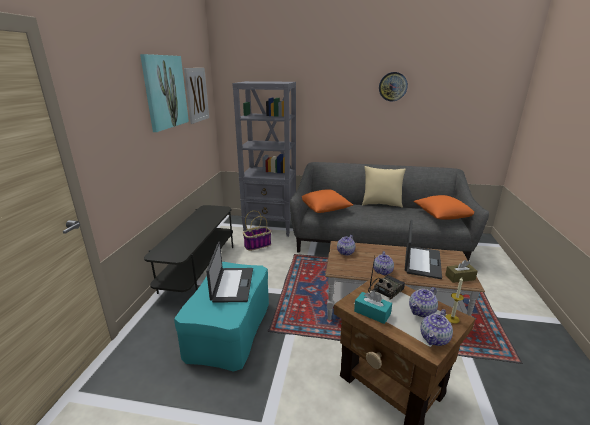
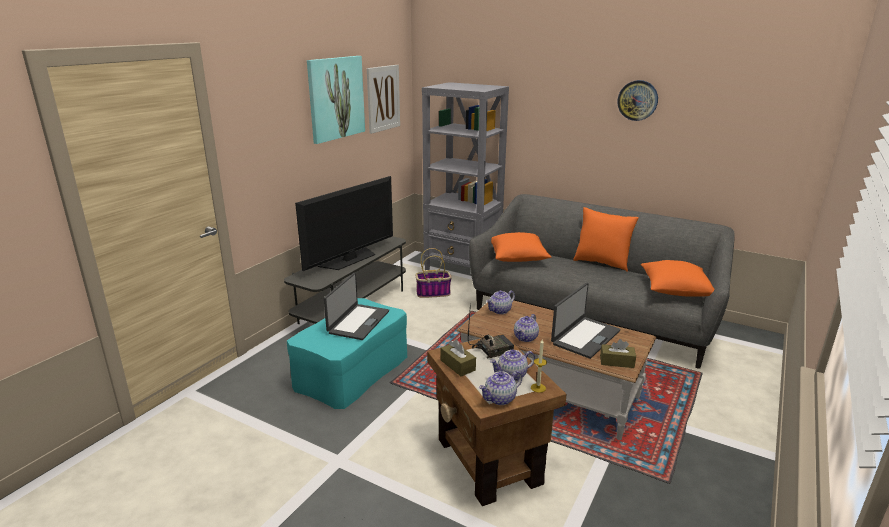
camera: 20 degrees right, 0 degrees up
(195, 230) = (350, 259): none -> television
(372, 313) = (457, 365): turquoise tissue box -> brown tissue box
(381, 204) = (601, 263): beige pillow -> orange pillow

